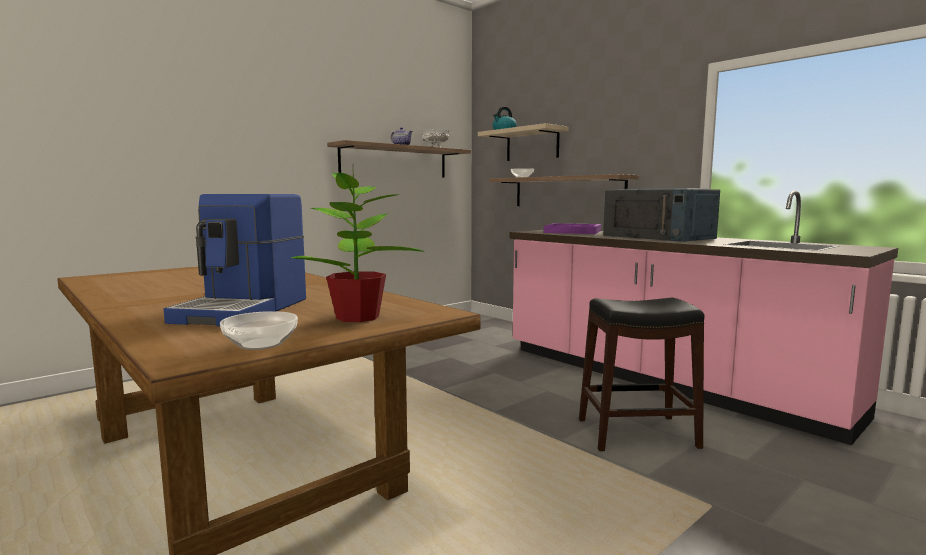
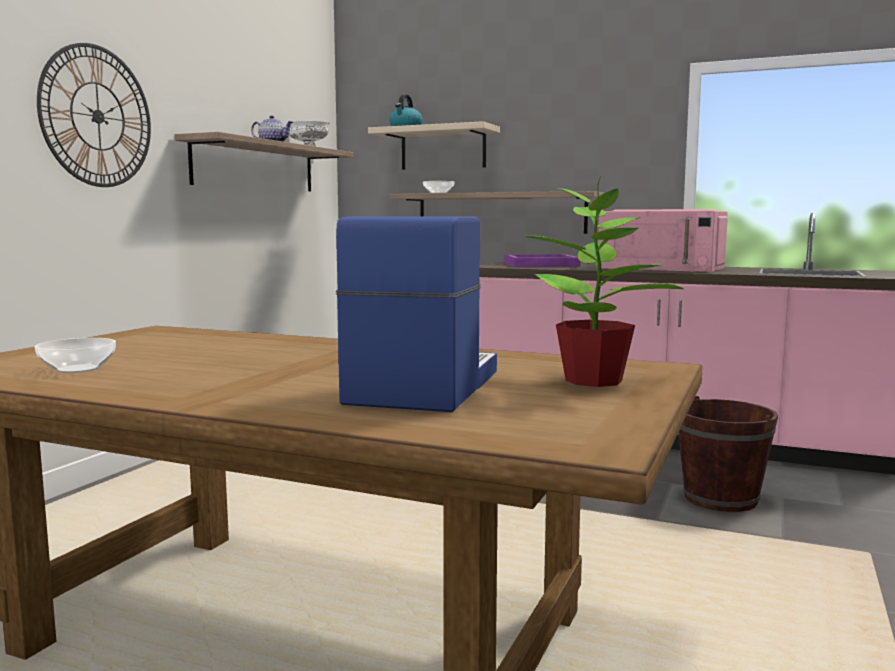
camera: 25 degrees left, 0 degrees up
(245, 310) = (422, 387): coffee machine -> coffee machine turned 150 degrees counterclockwise
(262, 344) = (609, 420): bowl -> bowl (79, 369)
(268, 134) = (97, 116): none -> wall clock
(637, 433) = (720, 498): black stool -> brown bucket
(659, 237) = (662, 268): blue microwave -> pink microwave

